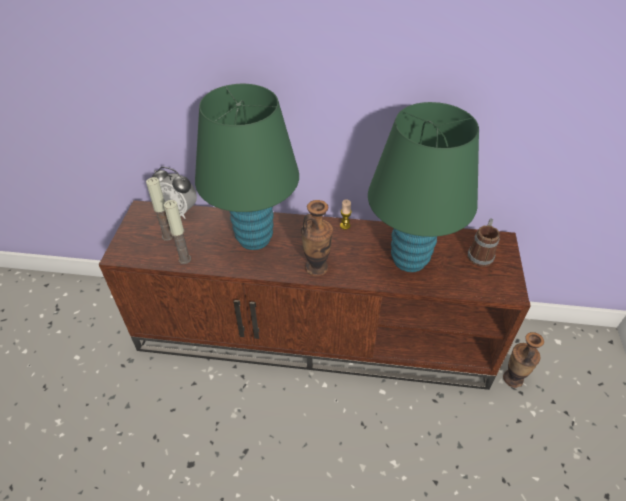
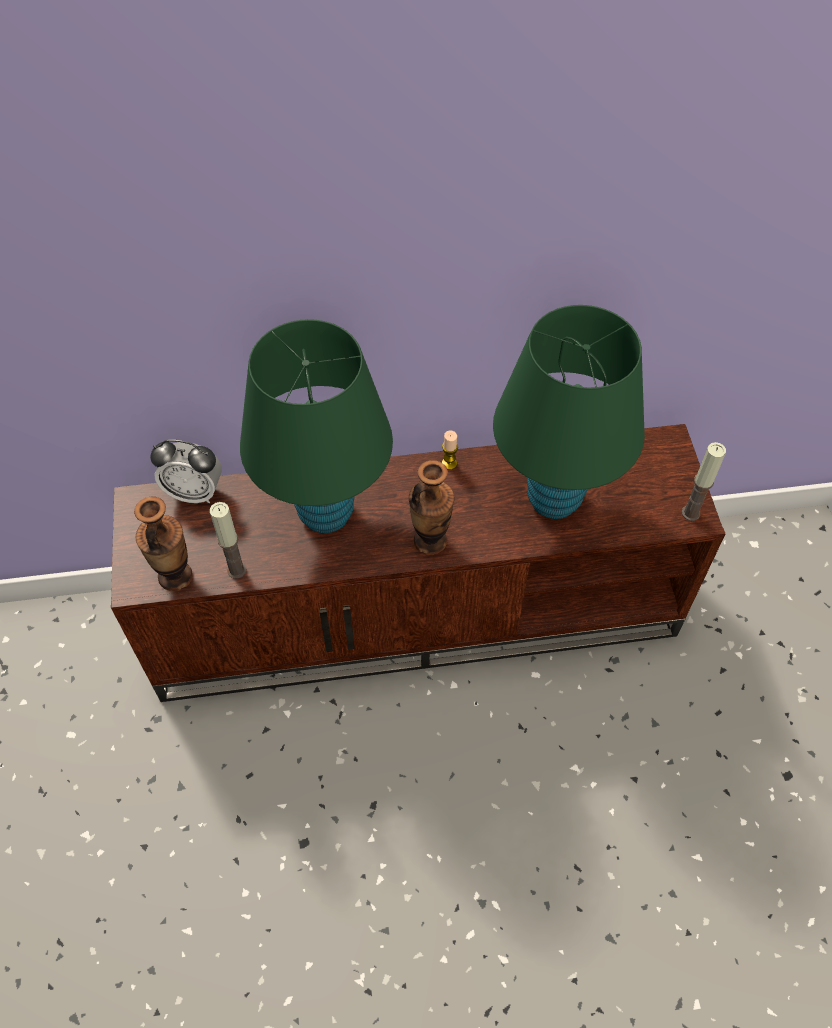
camera: 15 degrees left, 10 degrees up
(168, 236) = (195, 538): candle -> candle (690, 513)
(481, 253) = (646, 467): mug -> none
(513, 378) = (705, 613): vase -> vase (175, 576)

